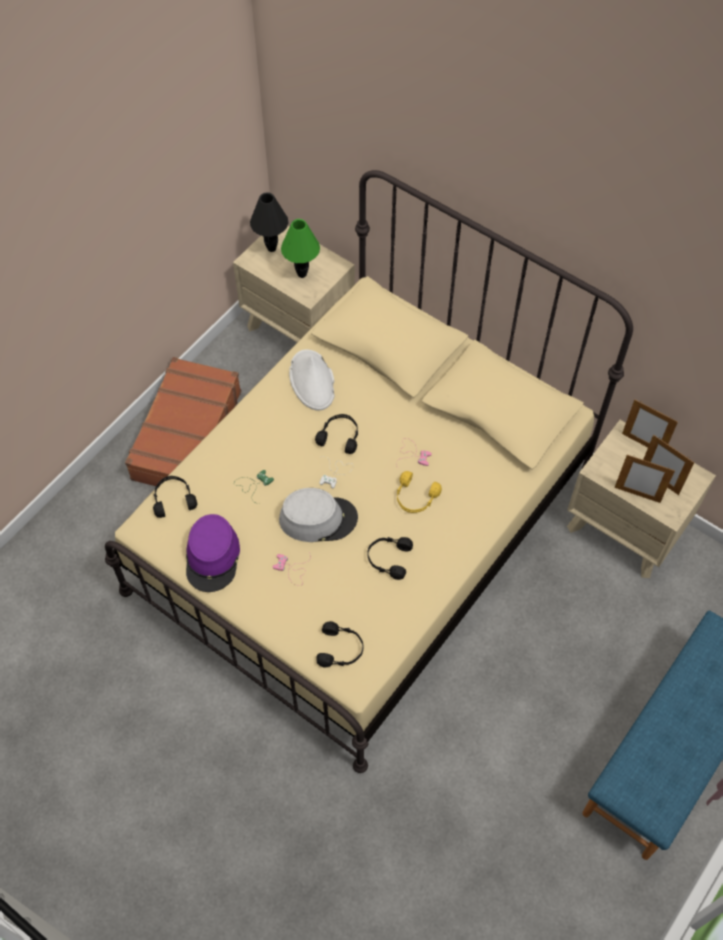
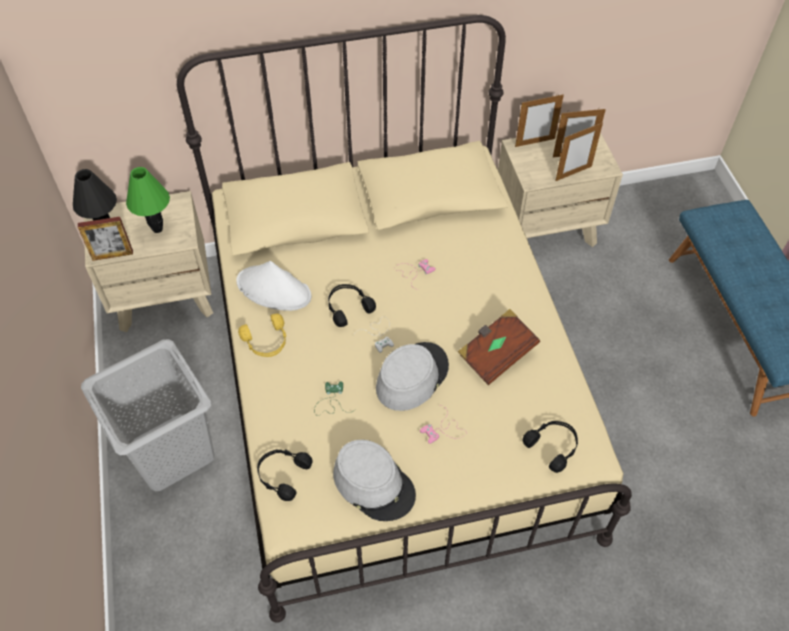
camera: 50 degrees left, 5 degrees down
(186, 435) = (172, 451): brown suitcase -> grey laundry basket
(213, 557) = (374, 484): purple hat -> grey hat
(256, 268) = (112, 255): none -> picture frame
(388, 559) = (496, 354): black headphones -> brown book
(415, 498) = (456, 298): yellow headphones -> yellow headphones (267, 342)

